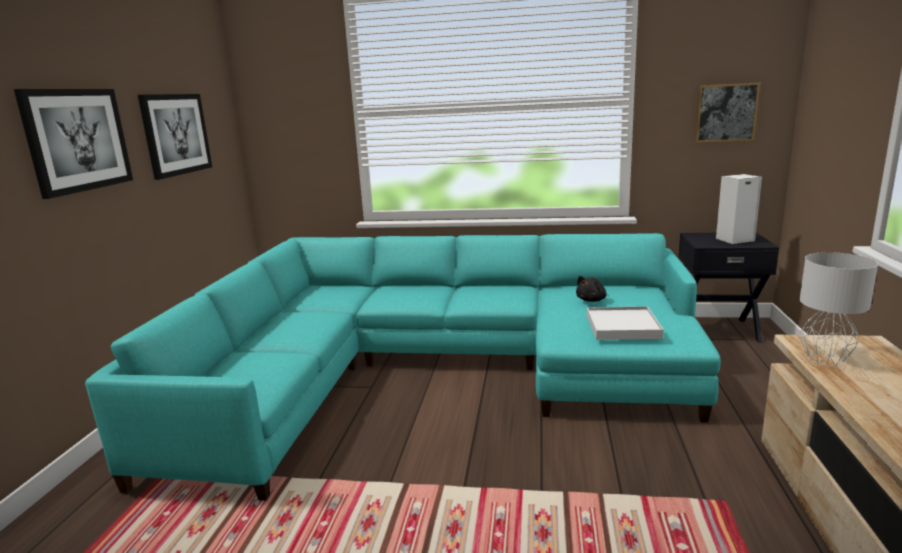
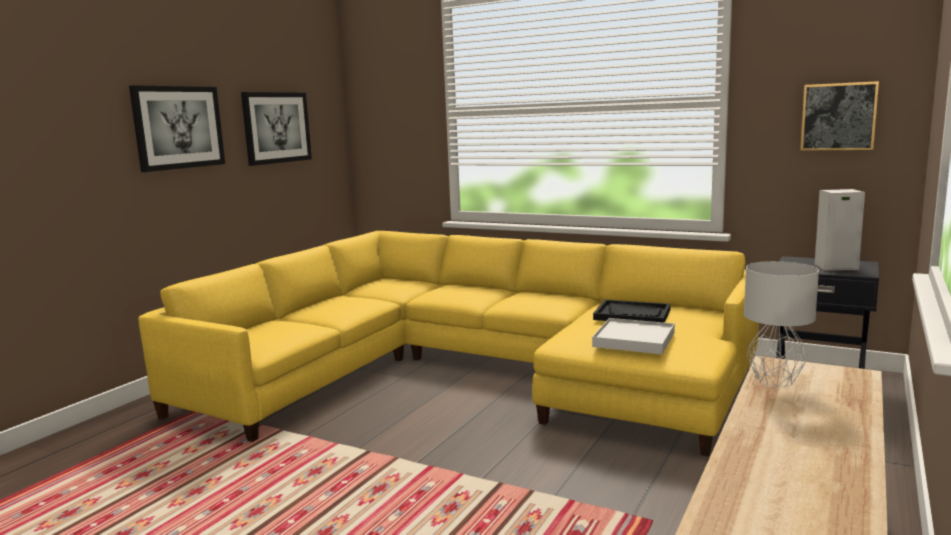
camera: 20 degrees right, 5 degrees down
(432, 370) = (470, 371): turquoise sofa -> yellow sofa
(592, 300) = (632, 315): black plush toy -> black tray

